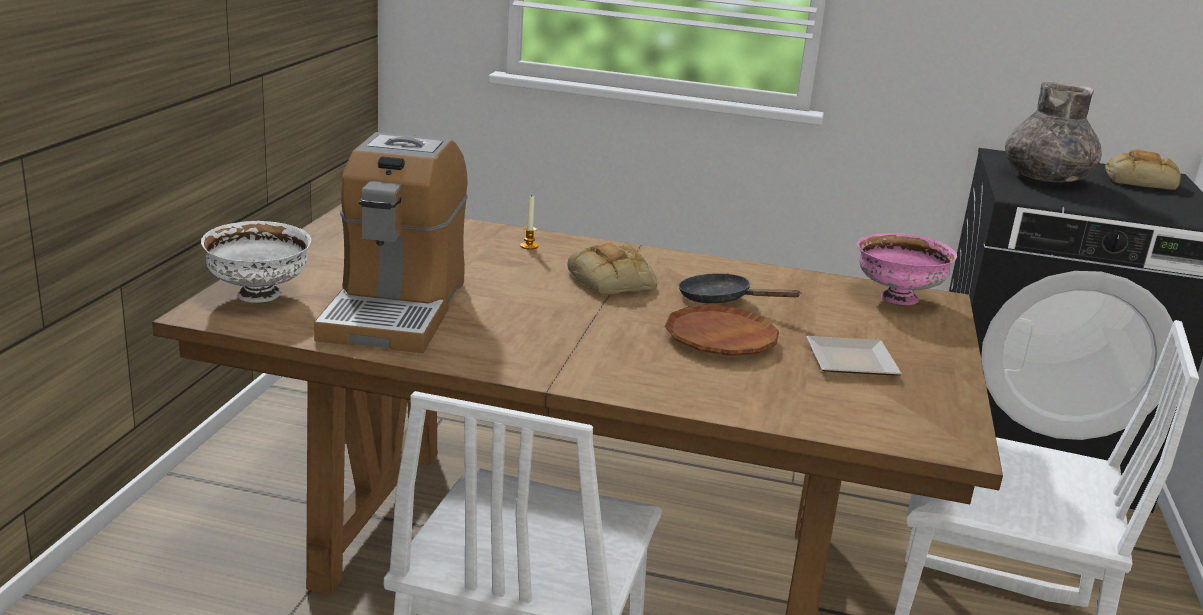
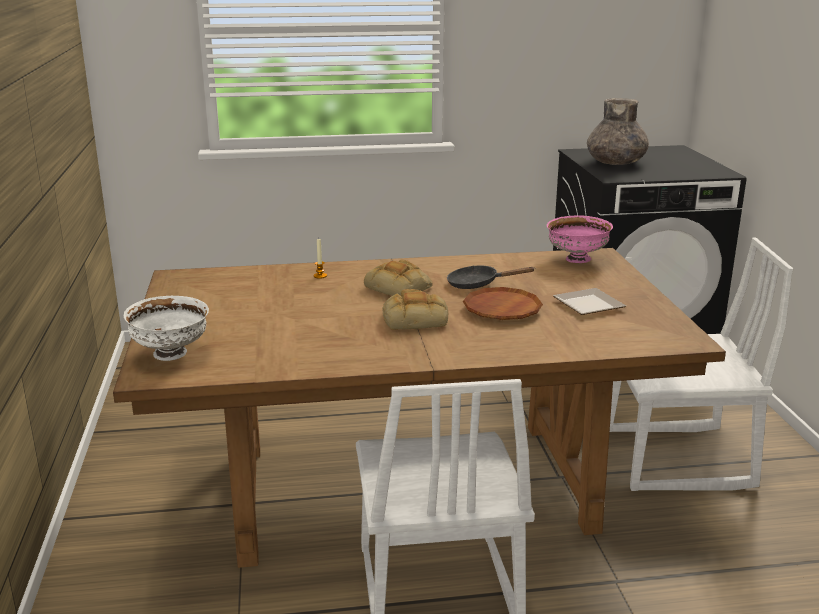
camera: 20 degrees left, 0 degrees up
(396, 308) = (278, 340): coffee machine -> none
(1140, 181) = (666, 154): bread -> bread (416, 319)

